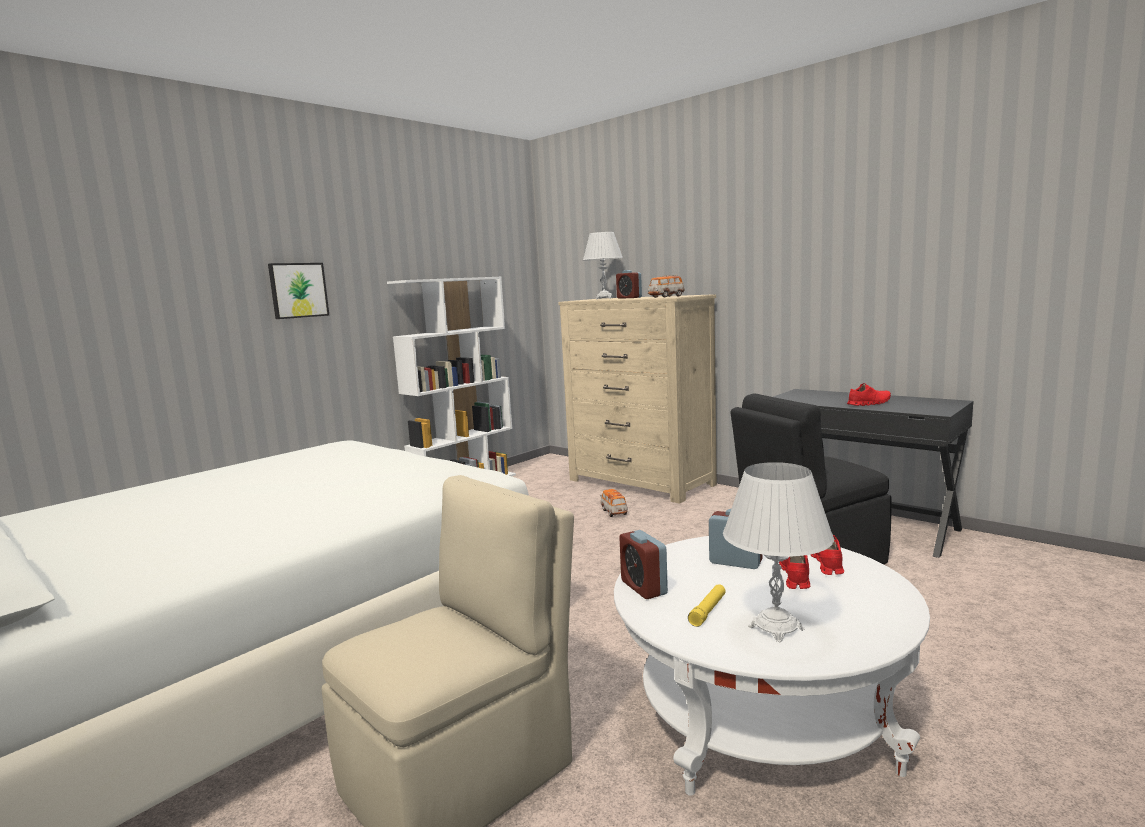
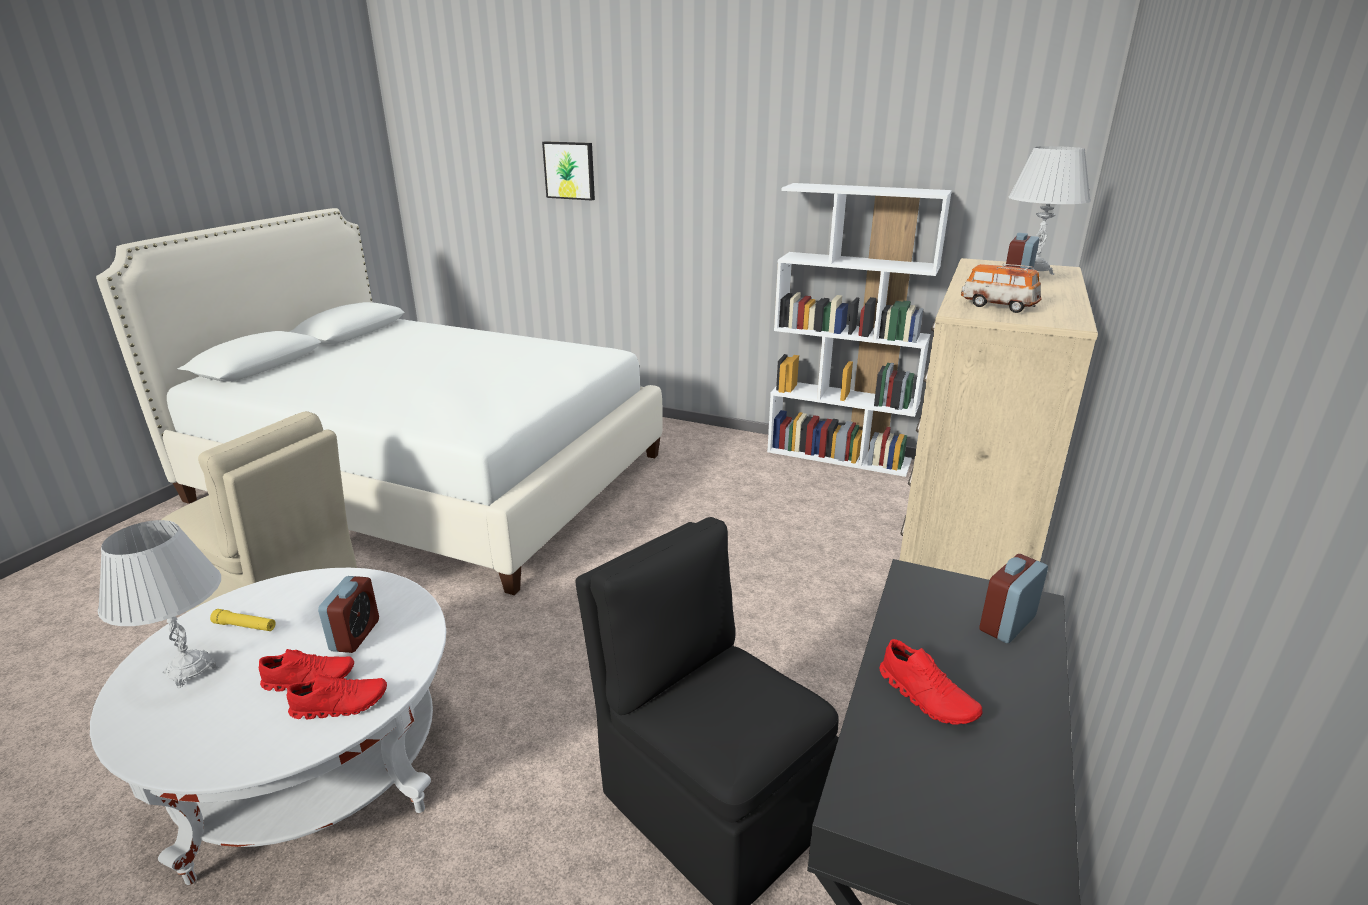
camera: 70 degrees right, 15 degrees up
(298, 290) = (690, 184): picture -> picture (570, 170)
(614, 512) = (814, 580): toy car -> none
(643, 587) = (309, 584): alarm clock -> alarm clock (1007, 624)

